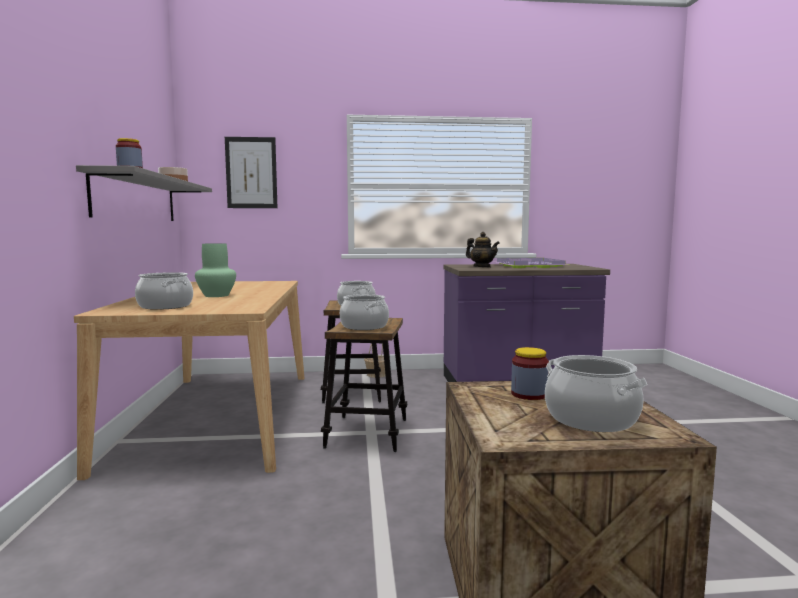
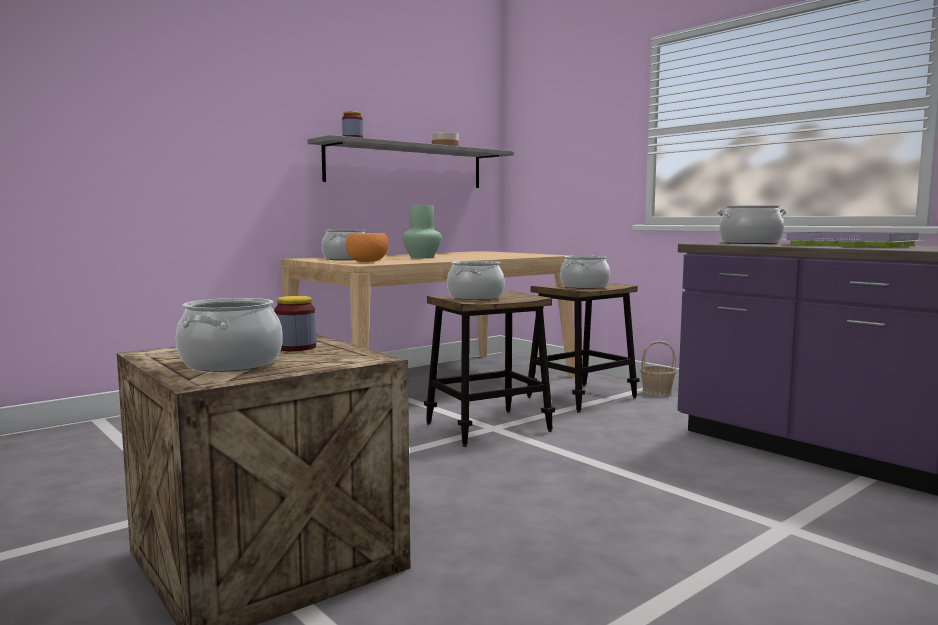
camera: 55 degrees right, 0 degrees up
(222, 307) = (367, 261): none -> orange bowl
(251, 173) = (556, 129): picture -> none
(482, 267) = (750, 243): teapot -> cooking pot

